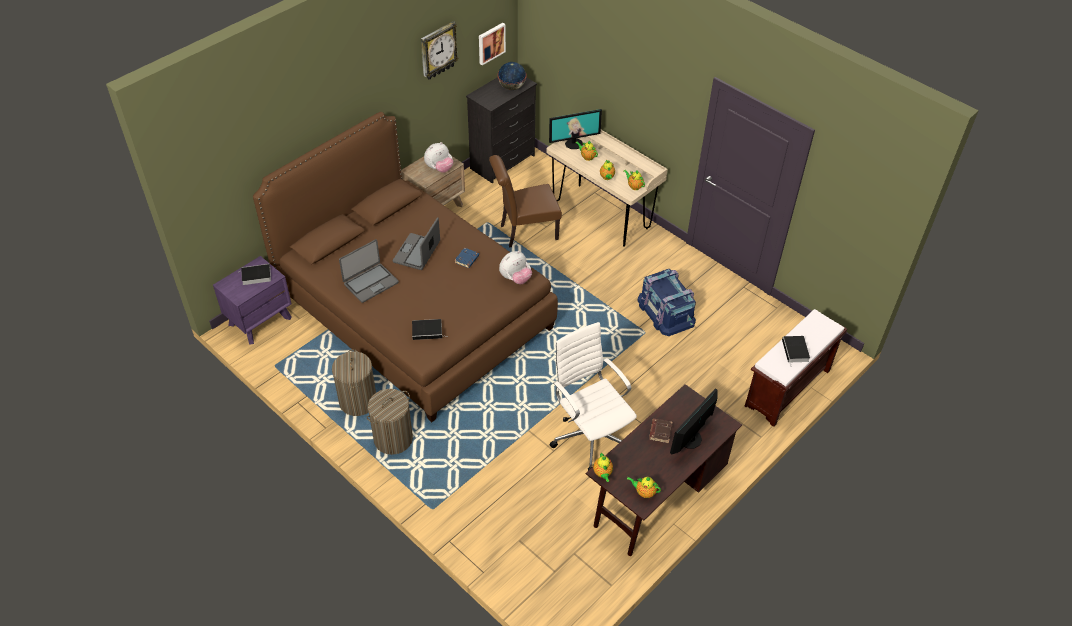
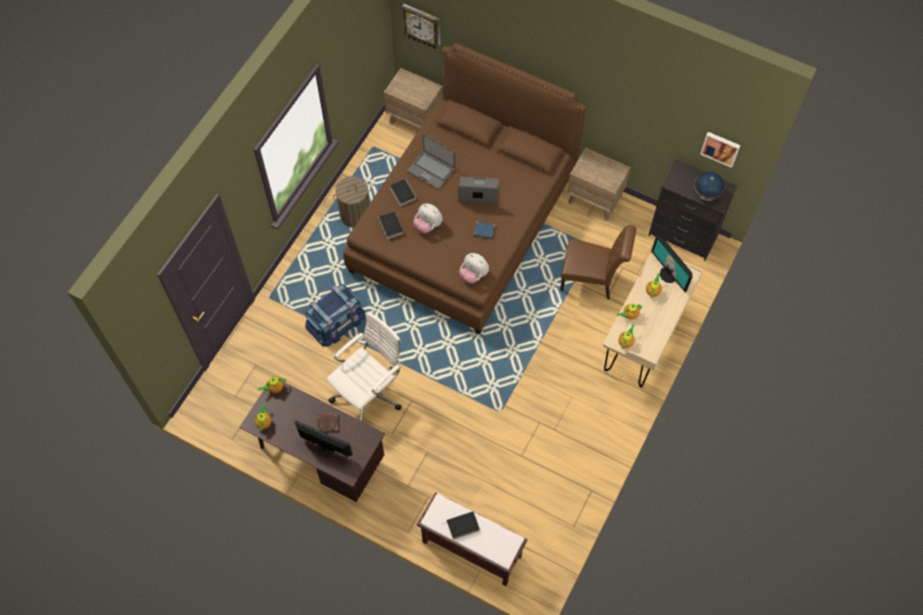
camera: 75 degrees right, 15 degrees up
(255, 276) = (418, 91): book -> book (402, 192)
(260, 321) = (415, 119): purple nightstand -> brown nightstand
(393, 438) = (326, 250): laundry basket -> none
(438, 50) = (657, 105): wall clock -> wall clock (422, 26)
(439, 168) = (600, 177): plush toy -> plush toy (428, 225)
(525, 232) = (591, 281): brown chair -> brown chair turned 135 degrees clockwise
(666, 311) = (533, 425): blue storage box -> blue storage box (335, 320)

